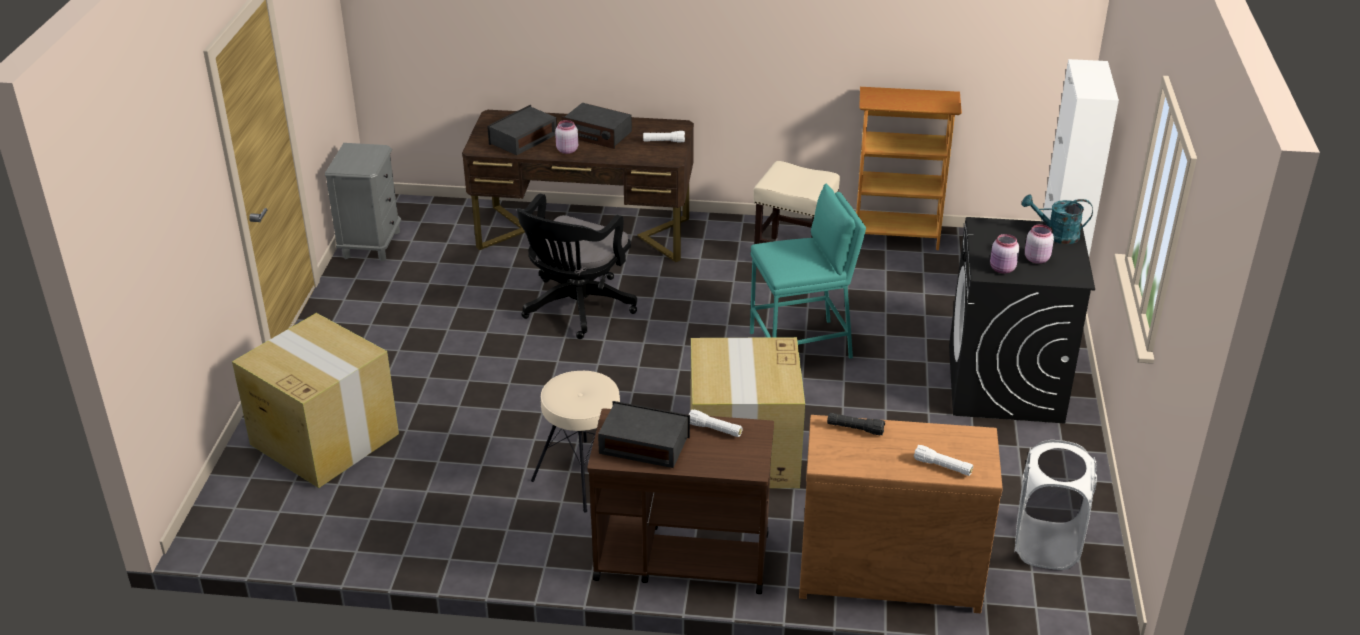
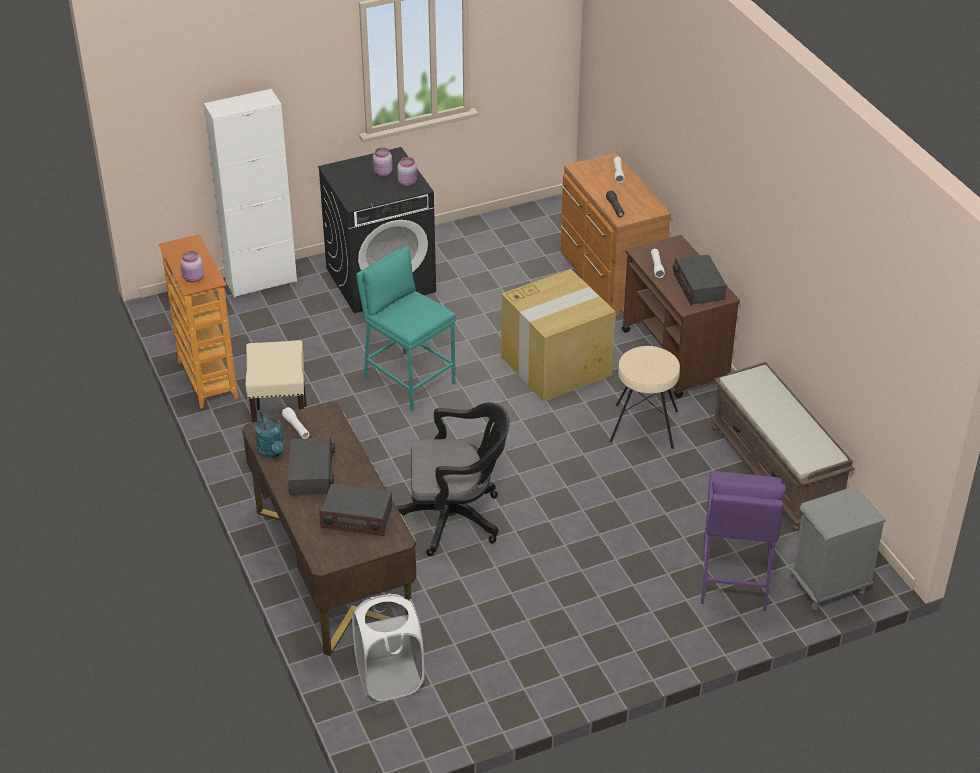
camera: 120 degrees left, 5 degrees up
(323, 438) = (734, 577): cardboard box -> purple stool
(371, 244) = (460, 711): grey nightstand -> grey nightstand (827, 586)
(419, 542) = (776, 471): none -> brown bench
(566, 150) = (357, 480): pink jar -> pink jar (193, 278)
(1046, 545) = (532, 231): white laundry basket -> white laundry basket (389, 678)
(1056, 235) = (344, 172): turquoise watering can -> turquoise watering can (272, 452)

